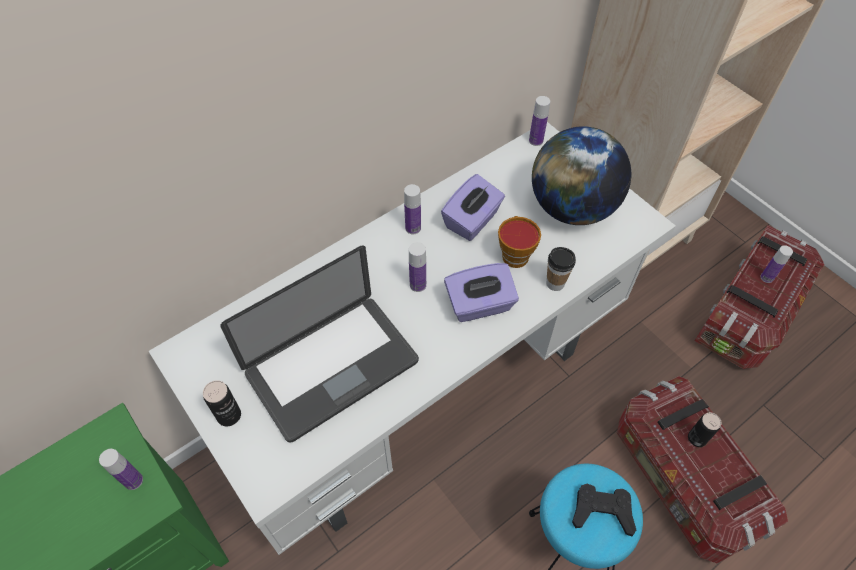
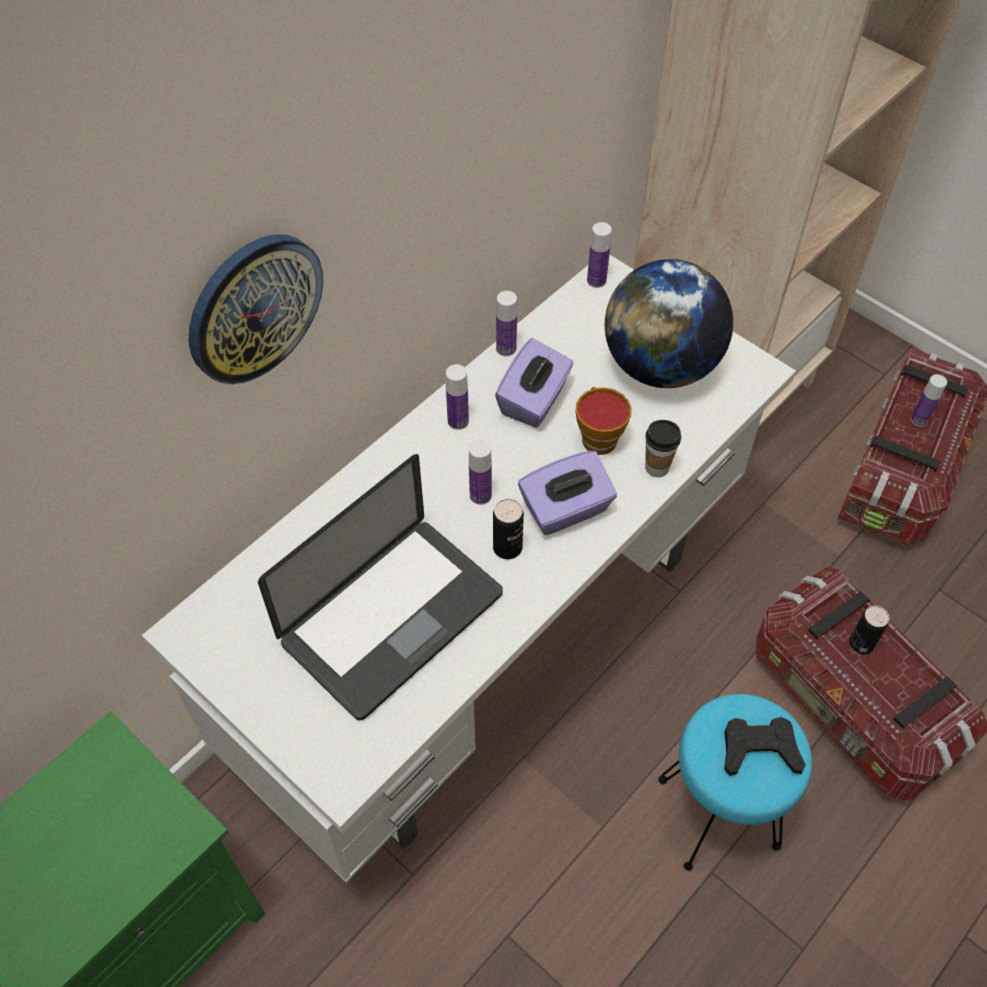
camera: 10 degrees left, 0 degrees up
(133, 481) = (153, 808): bottle -> bottle (506, 348)
(229, 415) = (272, 700): can -> can (507, 547)
(244, 112) = (254, 307): none -> wall clock

